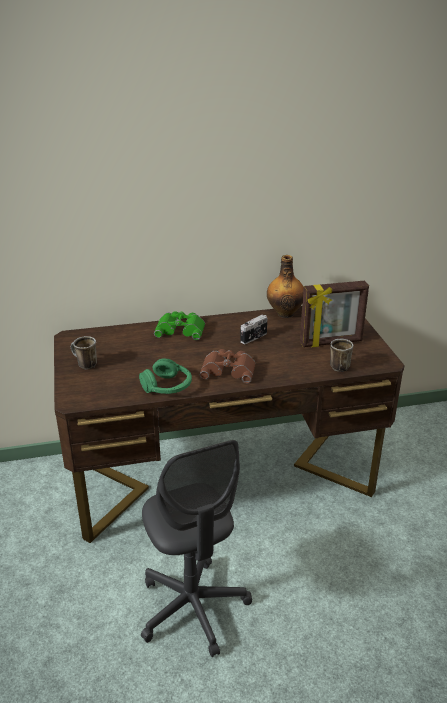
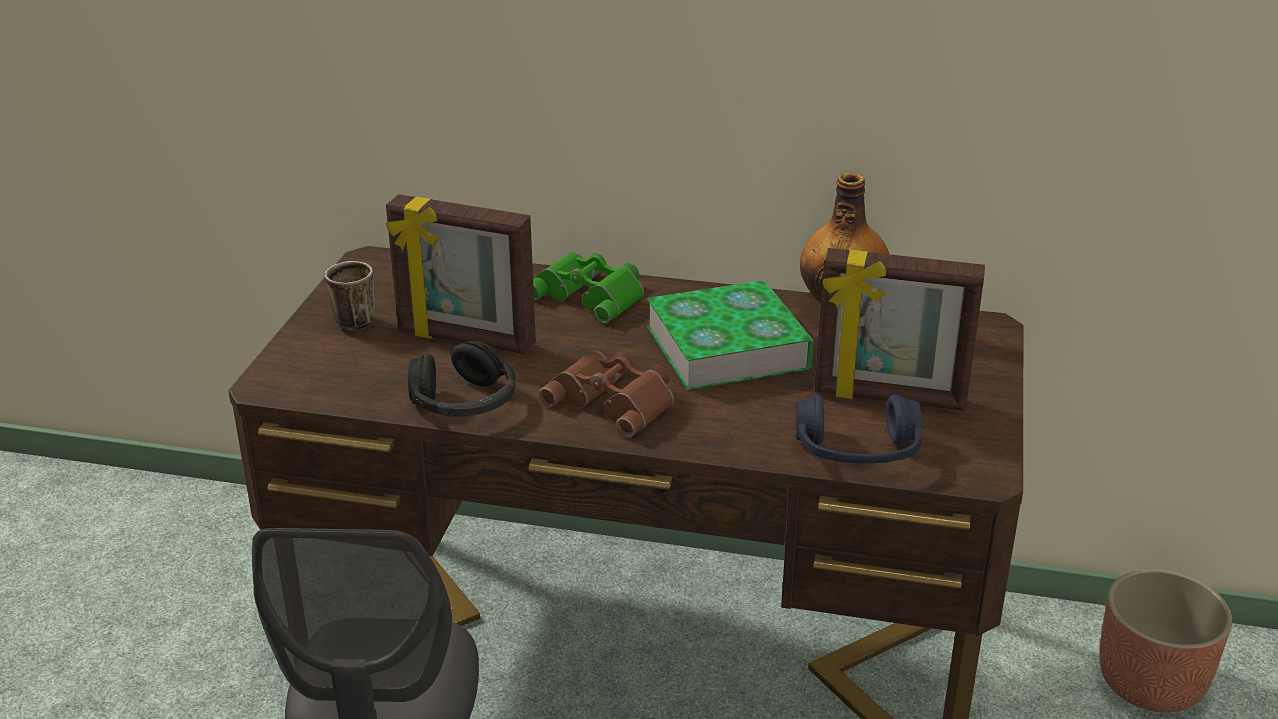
camera: 25 degrees right, 0 degrees up
(144, 360) = (465, 339): none -> picture frame
(167, 386) = (464, 402): green headphones -> black headphones
(254, 338) = (727, 347): camera -> book
(337, 366) = (857, 452): mug -> blue headphones
(414, 433) = (1151, 683): none -> planter

